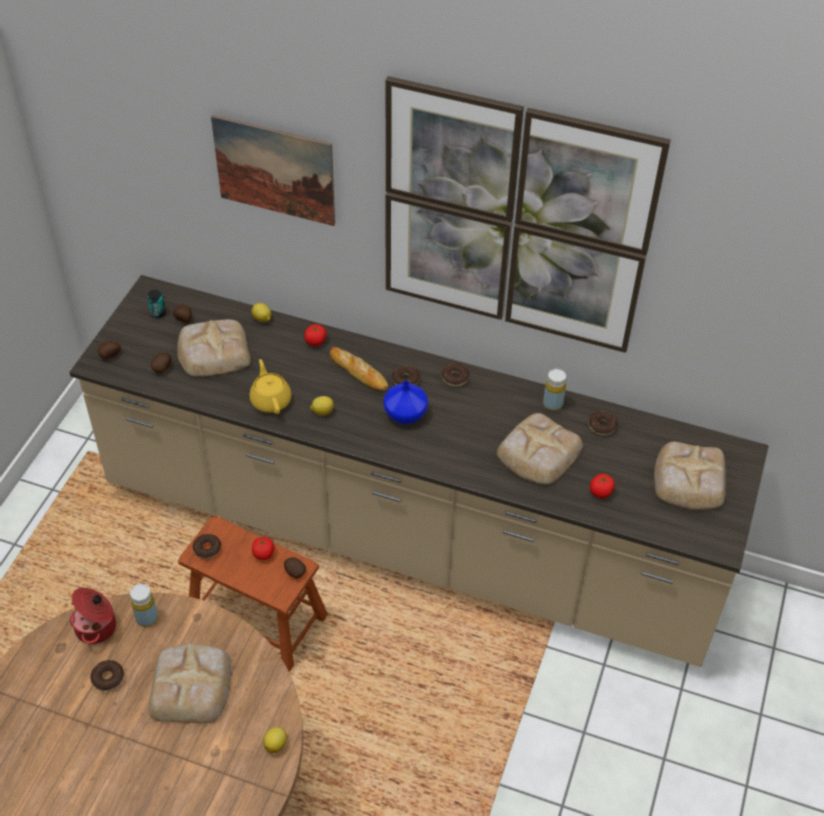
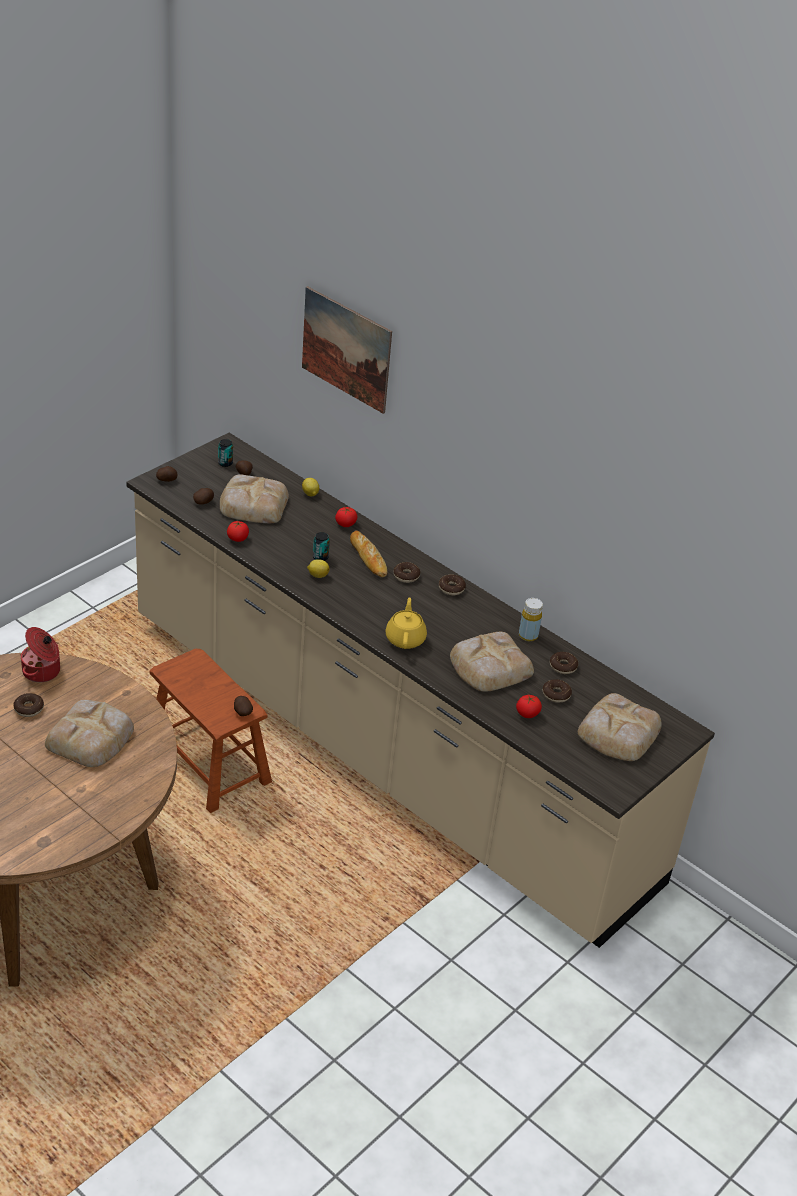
camera: 20 degrees right, 10 degrees down
(147, 618) = (85, 679): yellow bottle -> none
(207, 549) = (179, 669): donut -> donut (556, 694)
(263, 554) = (224, 689): tomato -> tomato (237, 538)
(271, 400) = (279, 553): yellow teapot -> yellow teapot (405, 638)
(276, 744) = (133, 802): lemon -> none
(313, 389) = (320, 557): none -> can
(405, 413) = (389, 599): blue vase -> none
(515, 219) = (524, 436): picture -> none

